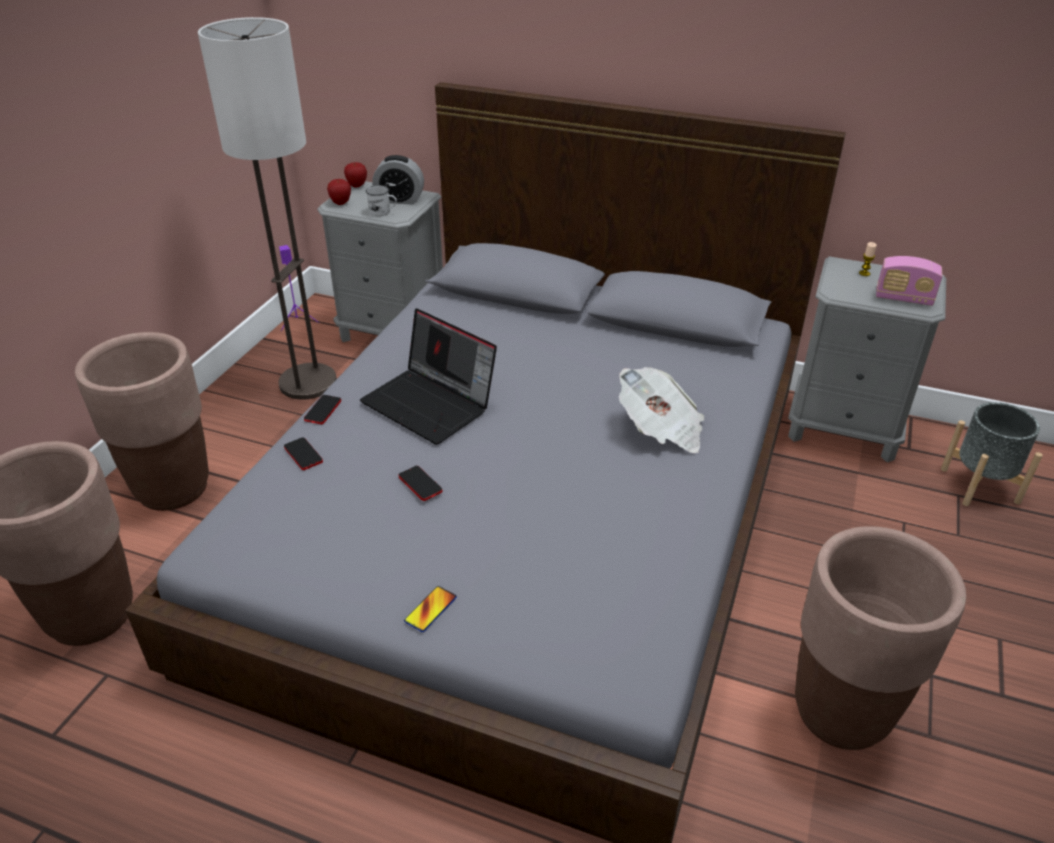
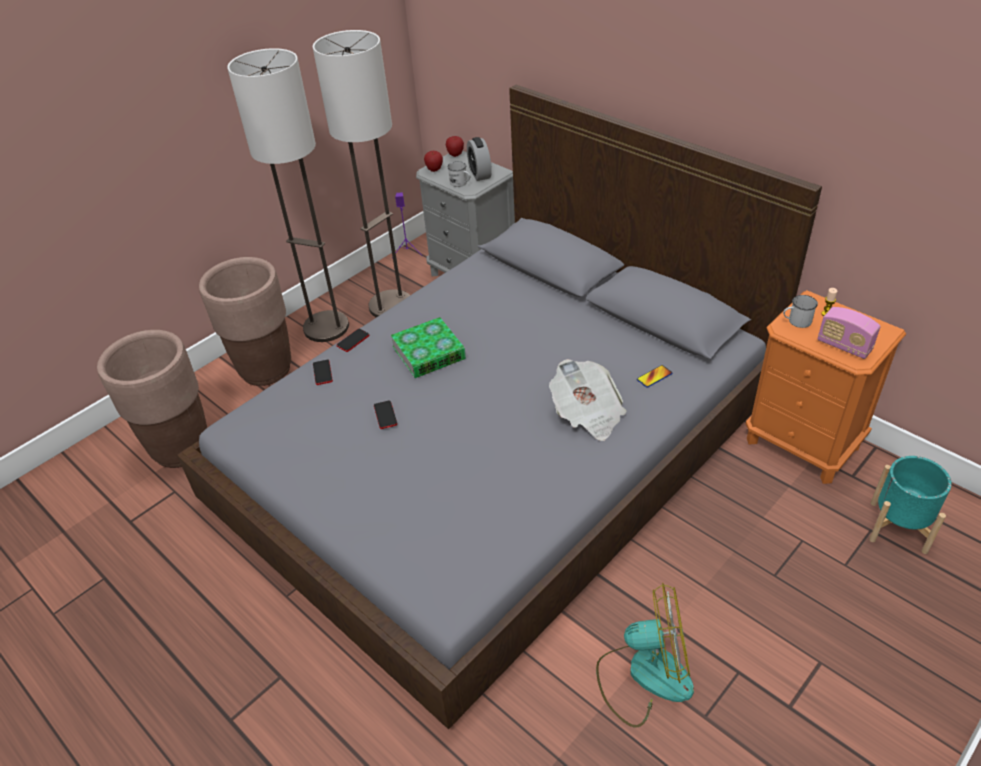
camera: 25 degrees right, 5 degrees up
(233, 423) = (326, 327): none -> floor lamp
(400, 200) = (480, 174): alarm clock -> alarm clock turned 45 degrees clockwise
(430, 609) = (343, 509): phone -> phone (654, 377)
(431, 404) = (428, 352): laptop -> book
(840, 712) = (644, 675): brown planter -> fan
(842, 285) = (796, 321): none -> white mug
(844, 429) = (802, 444): grey nightstand -> orange nightstand
(979, 485) = (898, 526): grey planter -> turquoise planter

